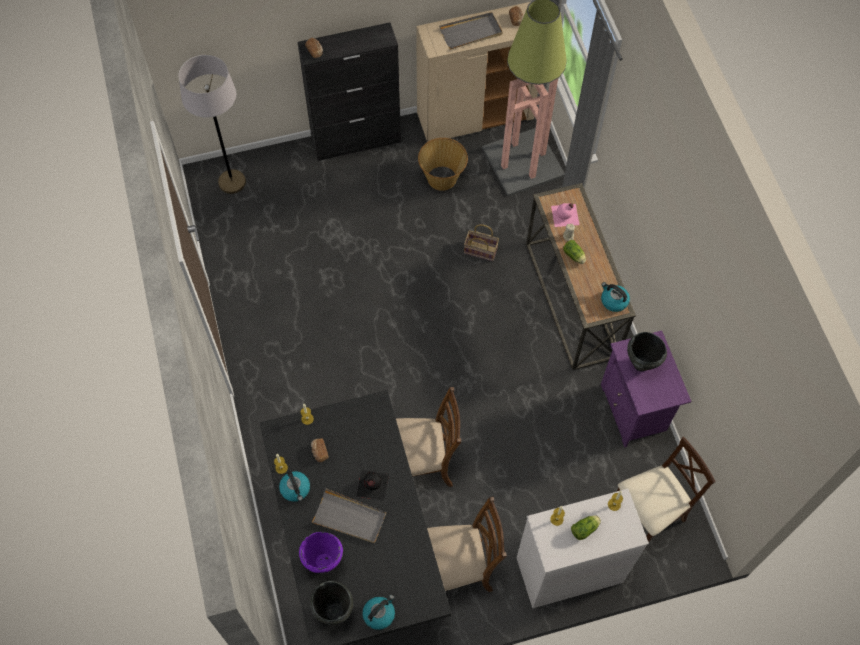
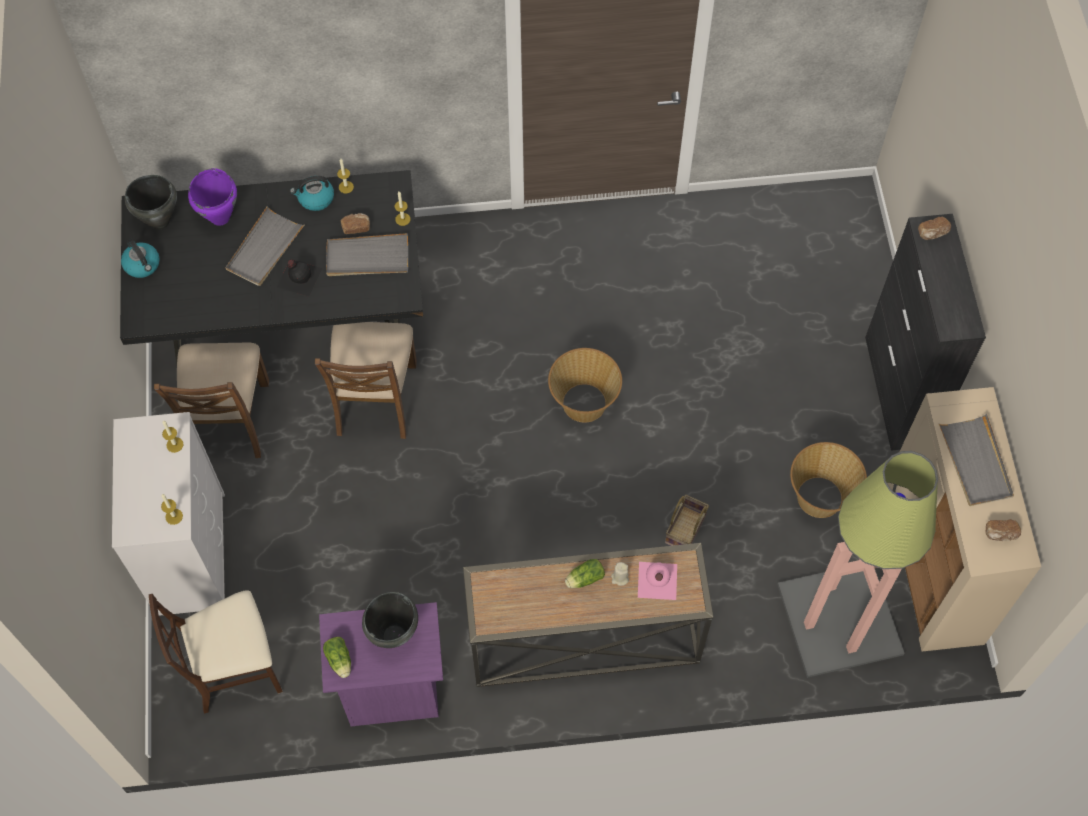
camera: 100 degrees right, 0 degrees up
(232, 182) = (837, 230): grey floor lamp -> none
(347, 438) = (367, 258): none -> grey tray
(397, 323) = (584, 403): none -> basket
(585, 528) = (152, 475): lettuce -> lettuce (340, 661)
(613, 301) = (499, 616): kettle -> none
(647, 515) = (236, 669): beige chair -> beige chair turned 90 degrees clockwise

